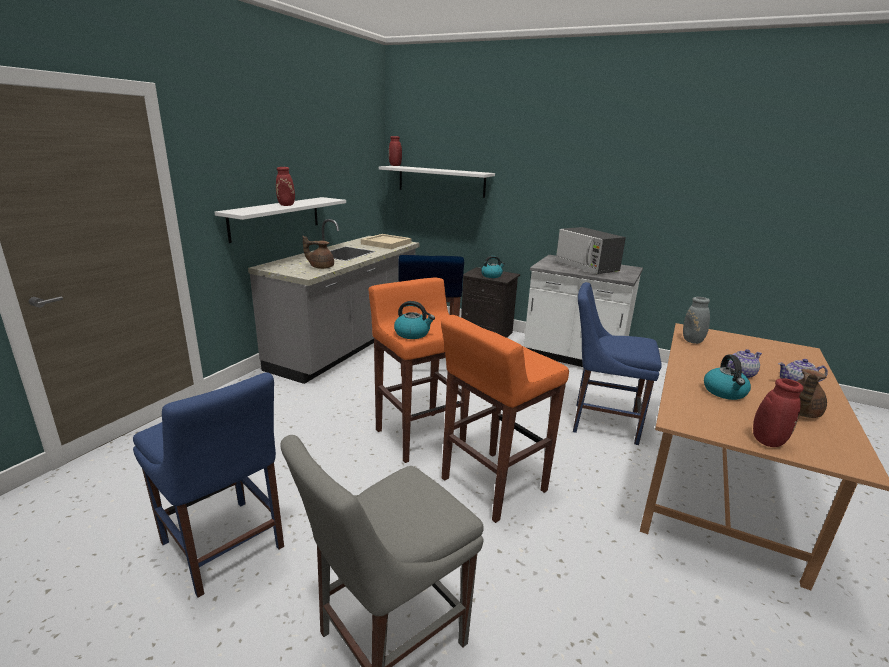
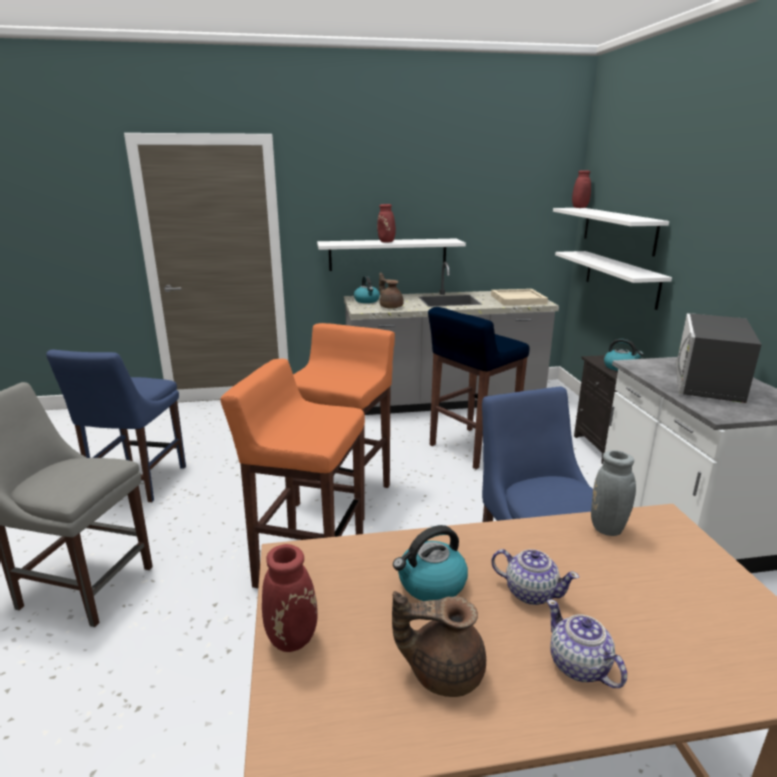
camera: 55 degrees right, 0 degrees up
(413, 334) = (308, 376): kettle -> kettle (367, 301)
(451, 216) = (621, 278): none -> white shelf

